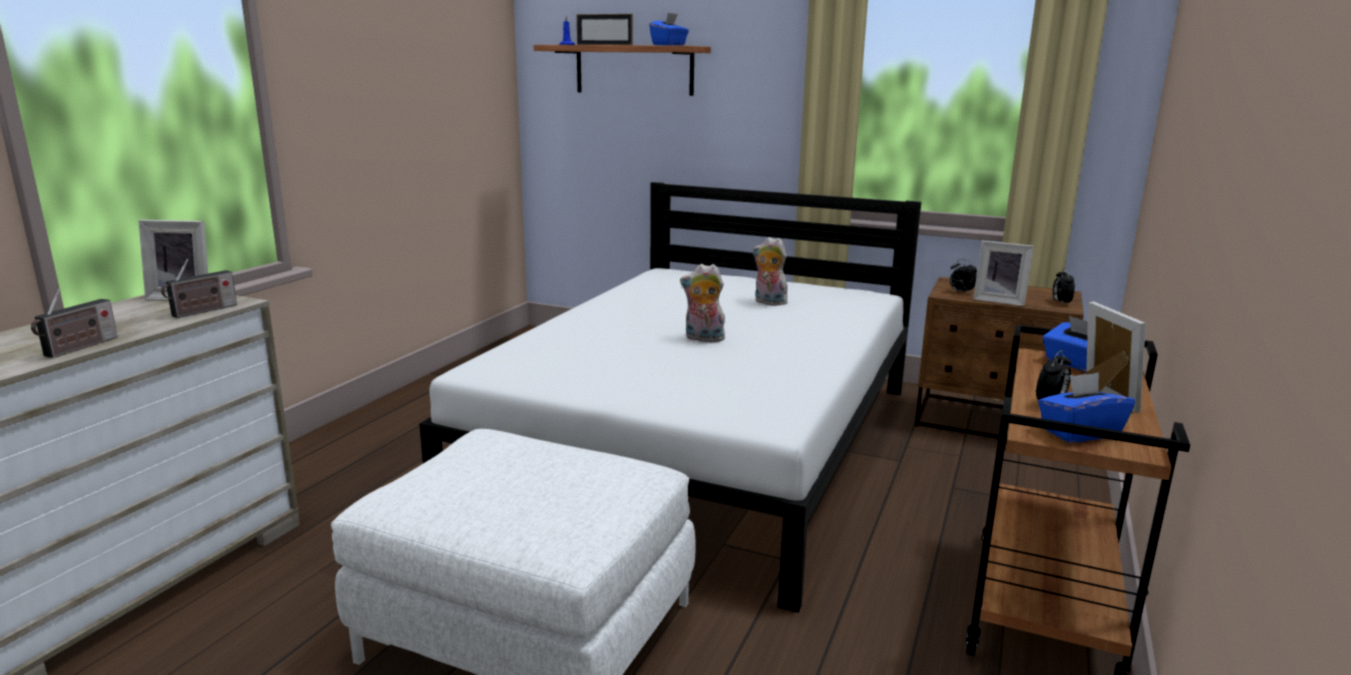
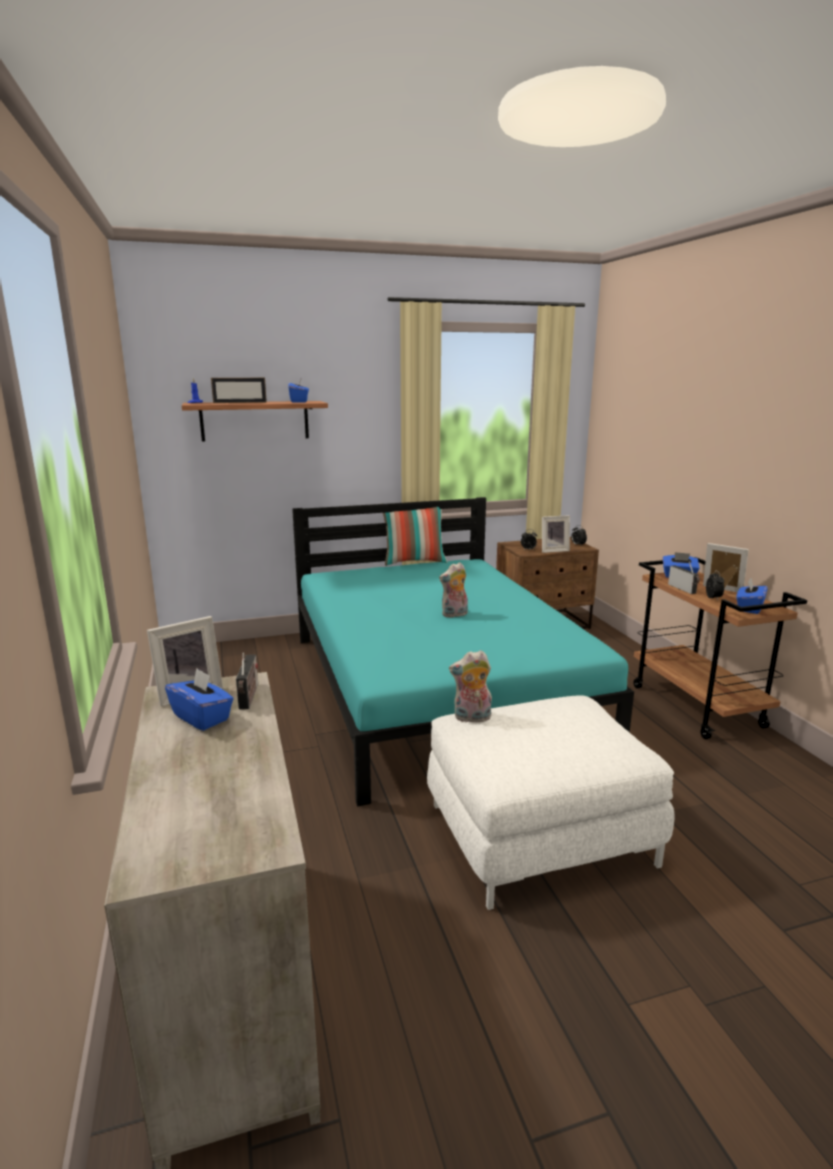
camera: 40 degrees left, 0 degrees up
(79, 348) = (260, 758): radio -> radio (683, 589)
(140, 313) = (202, 717): none -> blue tissue box
(703, 444) = (436, 688): white bed -> turquoise bed
(768, 303) = (433, 581): plush toy -> plush toy (471, 718)
(799, 280) = (414, 562): none -> pillow

